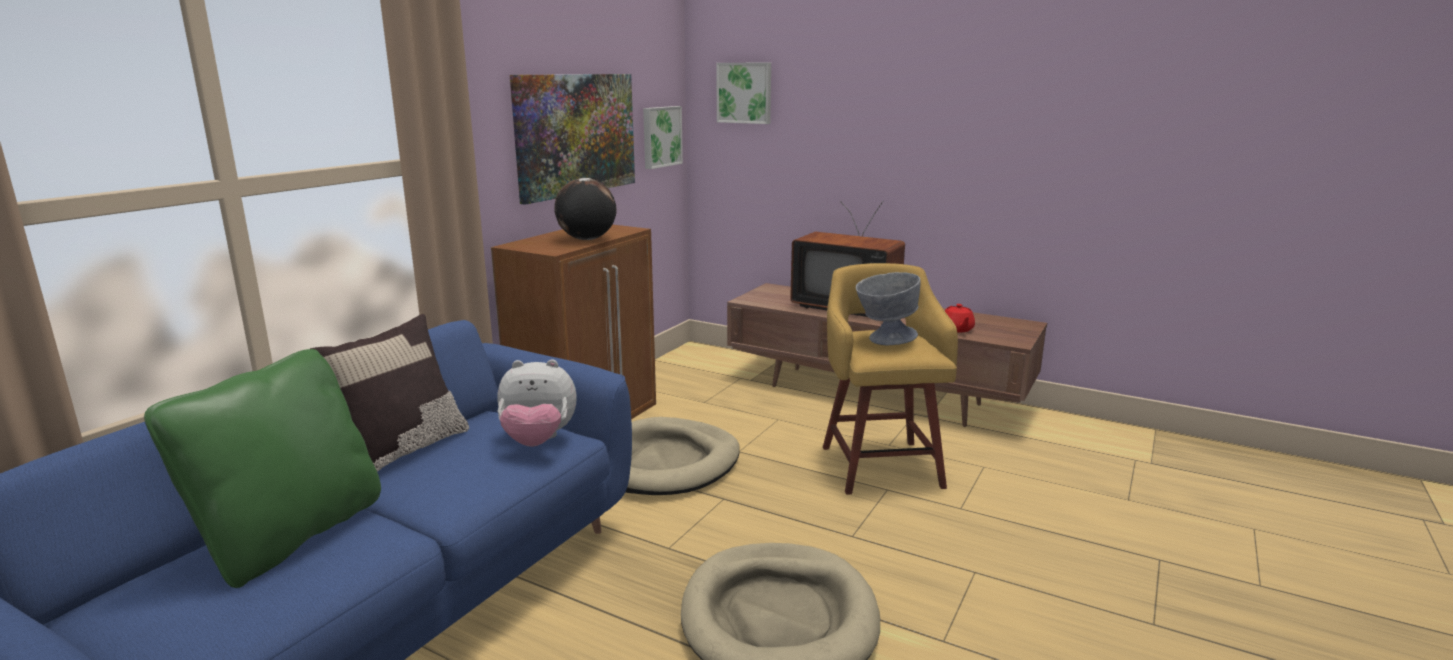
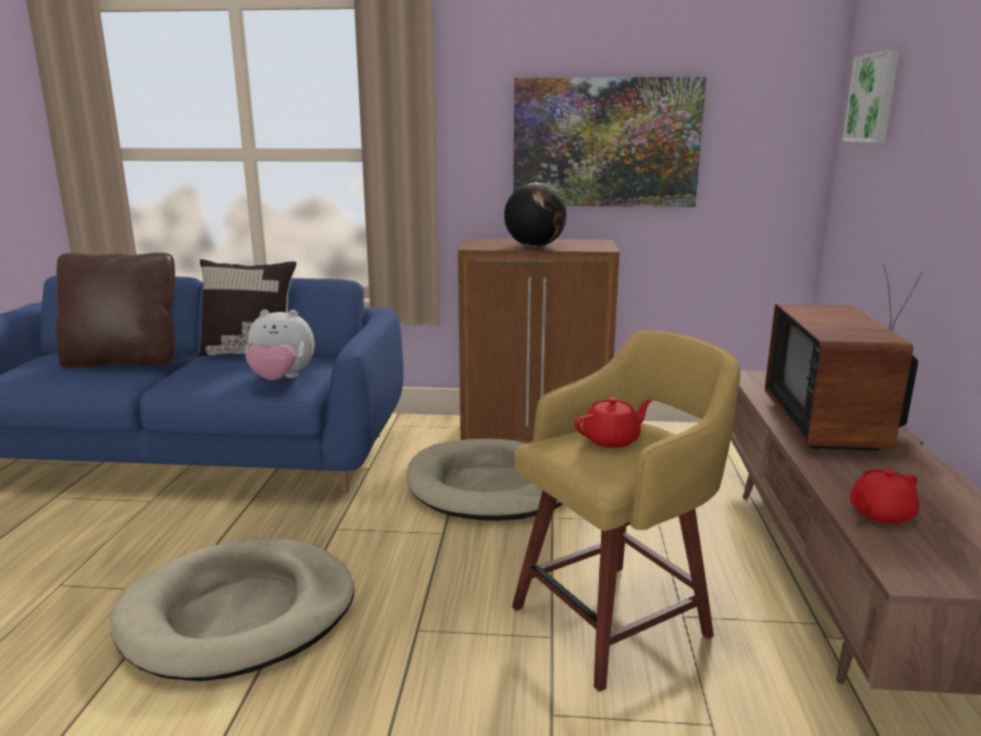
camera: 65 degrees right, 0 degrees up
(291, 535) = (124, 361): green pillow -> brown pillow
(538, 441) = (281, 379): plush toy -> plush toy turned 60 degrees counterclockwise
(660, 136) = (766, 157): picture -> none
(884, 340) = (612, 440): grey bowl -> red teapot

